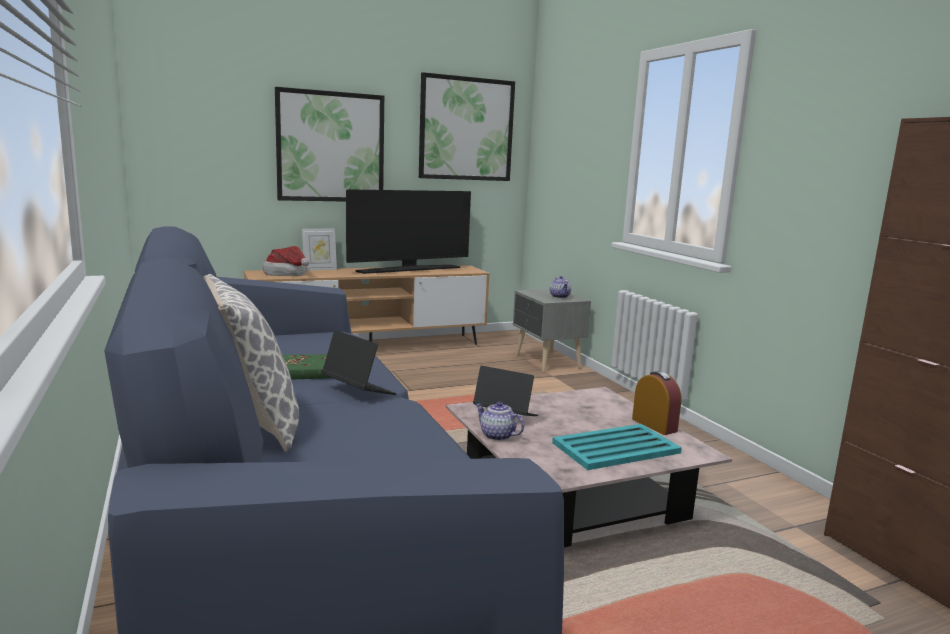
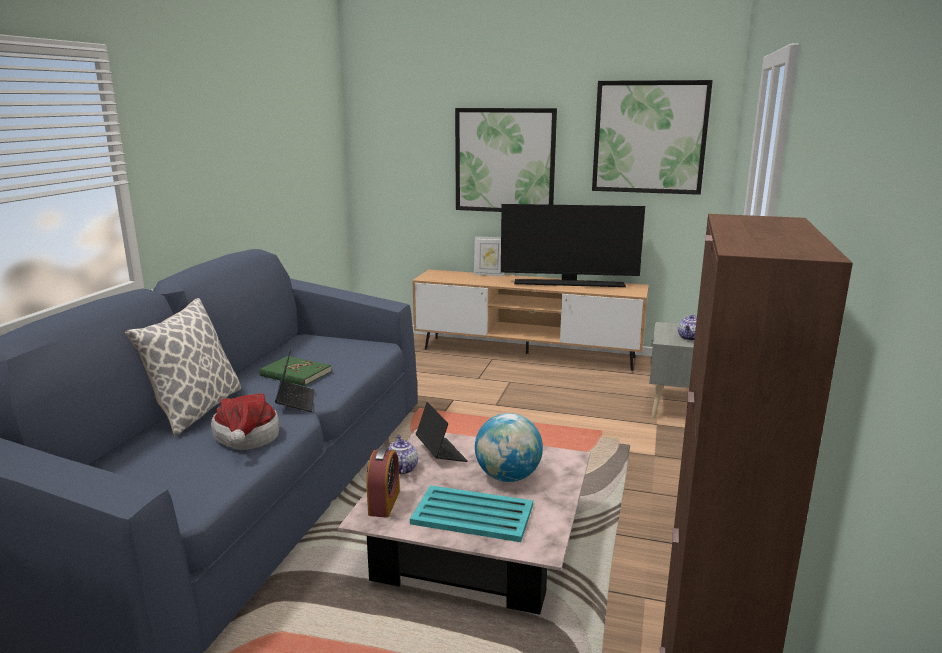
camera: 40 degrees right, 5 degrees up
(288, 274) = (453, 277): hat -> hat (246, 439)
(587, 417) = (508, 477): none -> globe
(654, 425) = (554, 506): alarm clock -> alarm clock (384, 503)

